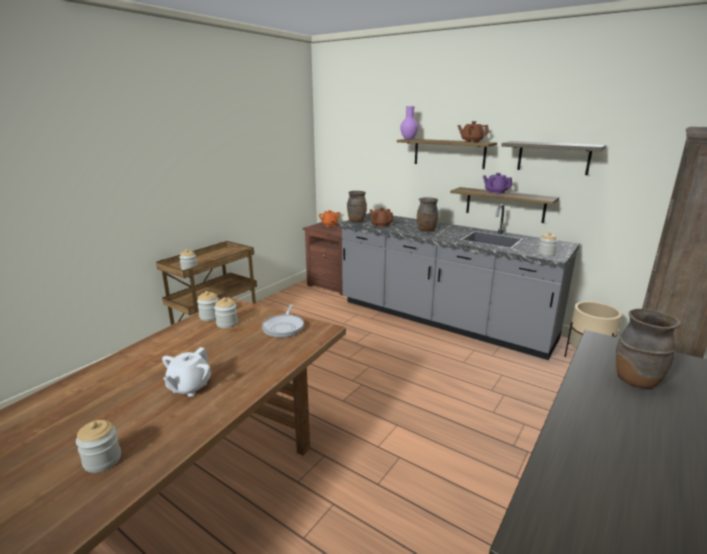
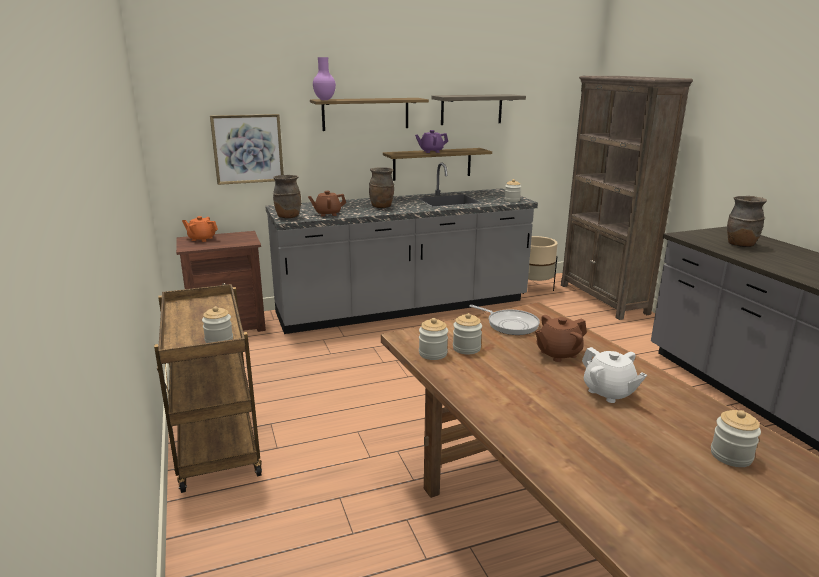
camera: 55 degrees left, 0 degrees up
(366, 170) = (248, 149): none -> picture
(471, 142) = (400, 98): brown teapot -> brown teapot (558, 354)

